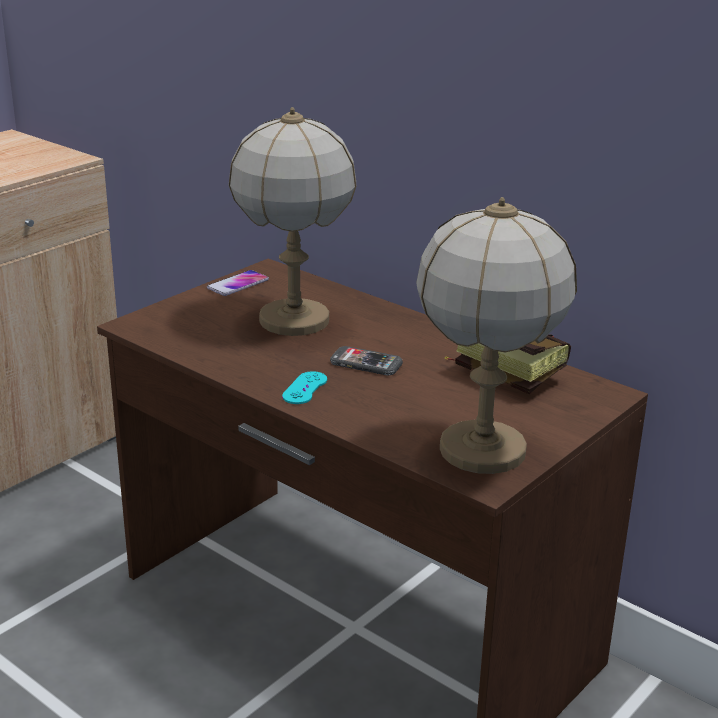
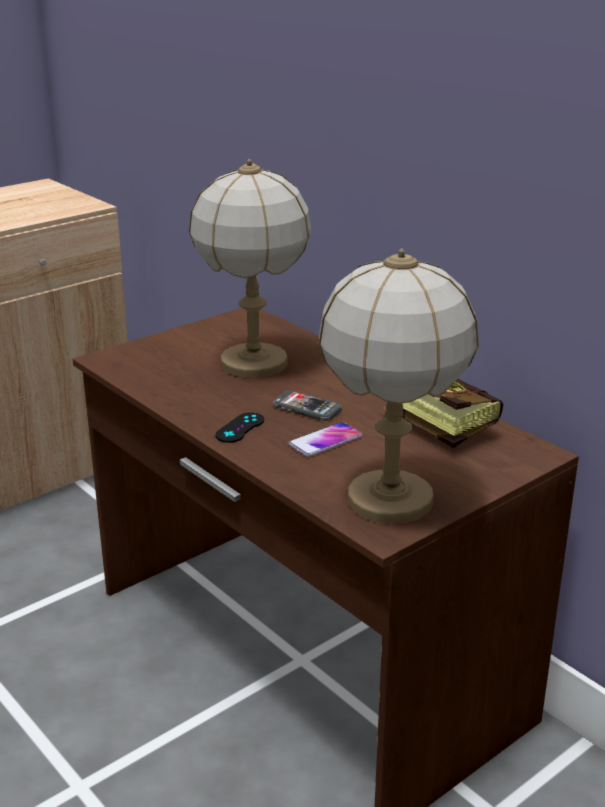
camera: 10 degrees right, 0 degrees up
(238, 284) = (214, 327): phone -> phone (325, 441)
(305, 388) = (240, 428): turquoise game controller -> black game controller

